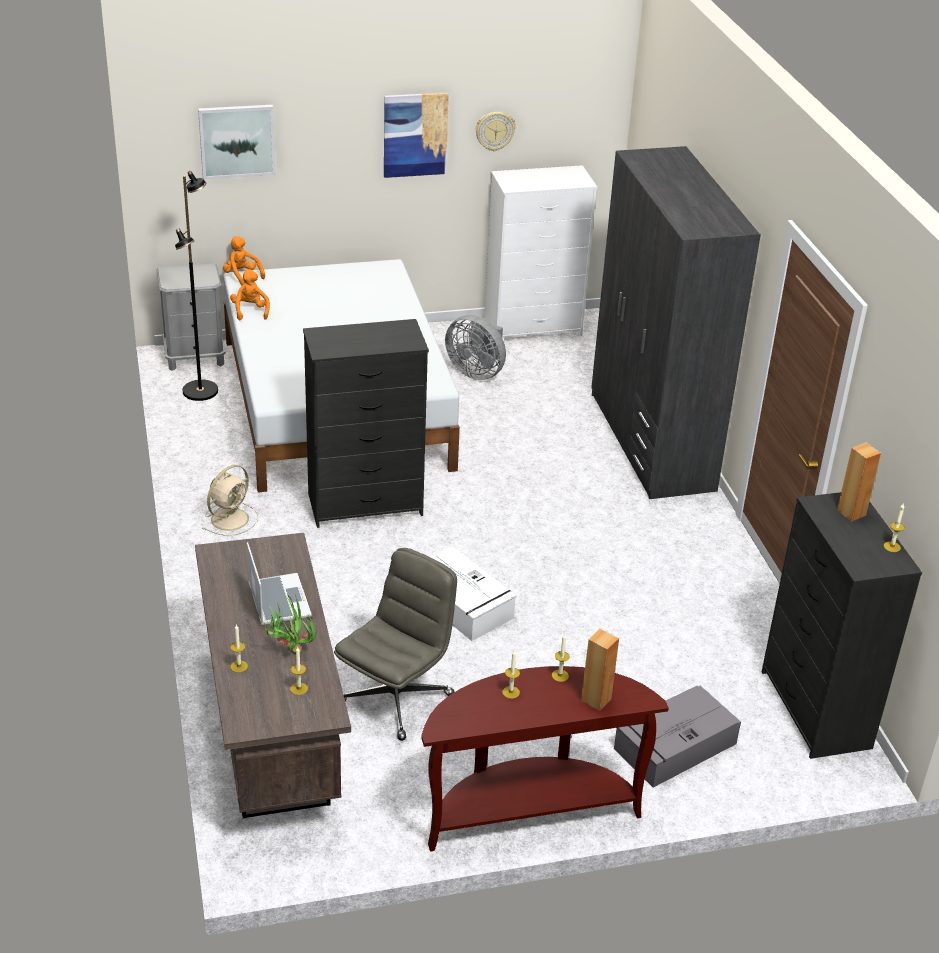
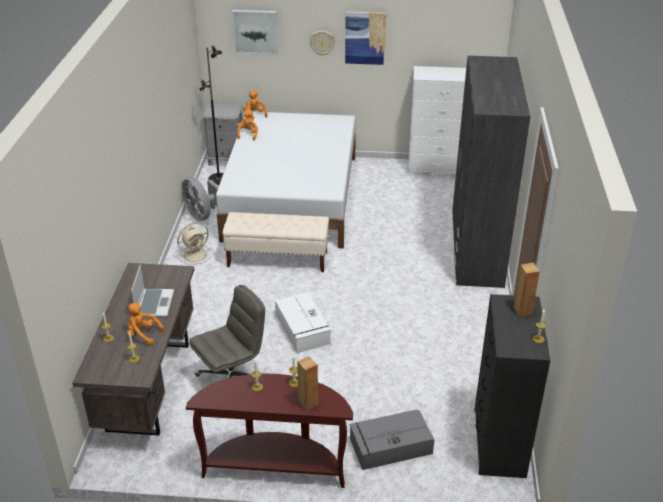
camera: 20 degrees right, 0 degrees up
(290, 650) = (143, 334): potted plant -> orange plush toy
(366, 504) = (278, 259): black dresser -> beige bench
(476, 372) = (387, 191): grey fan -> grey fan (202, 215)
(494, 131) = (416, 40): wall clock -> wall clock (322, 42)

